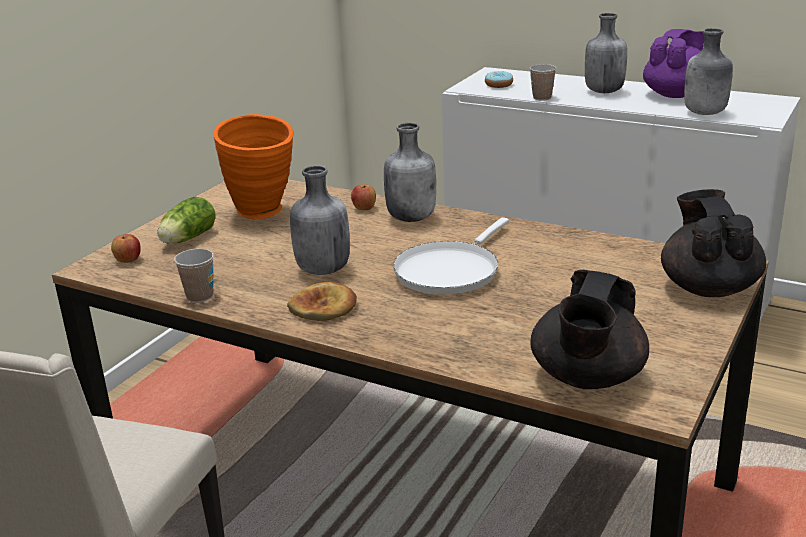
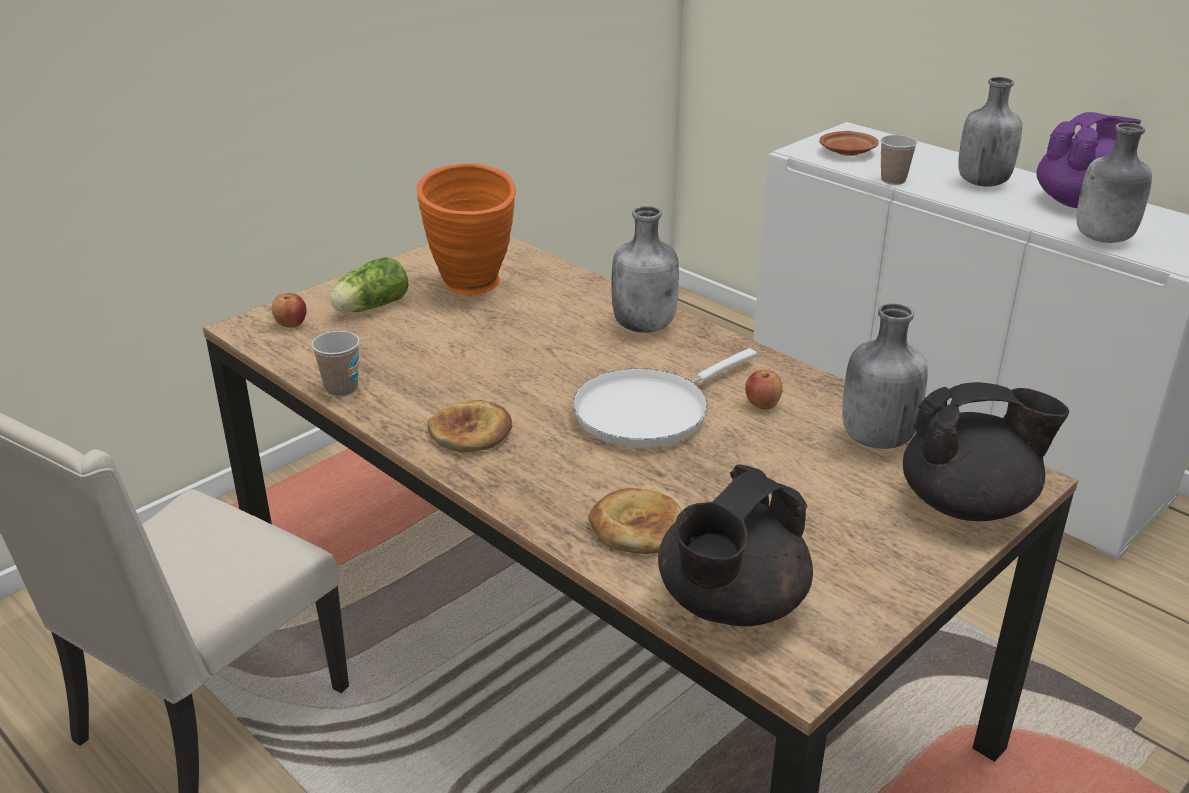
camera: 15 degrees right, 5 degrees up
(322, 270) = (497, 380): grey bottle -> grey bottle (875, 438)
(364, 209) = (594, 302): apple -> apple (762, 405)
(489, 344) = (636, 527): none -> bread
(498, 85) = (848, 152): donut -> brown plate
(708, 287) = (968, 504): black teapot -> black teapot turned 75 degrees clockwise

